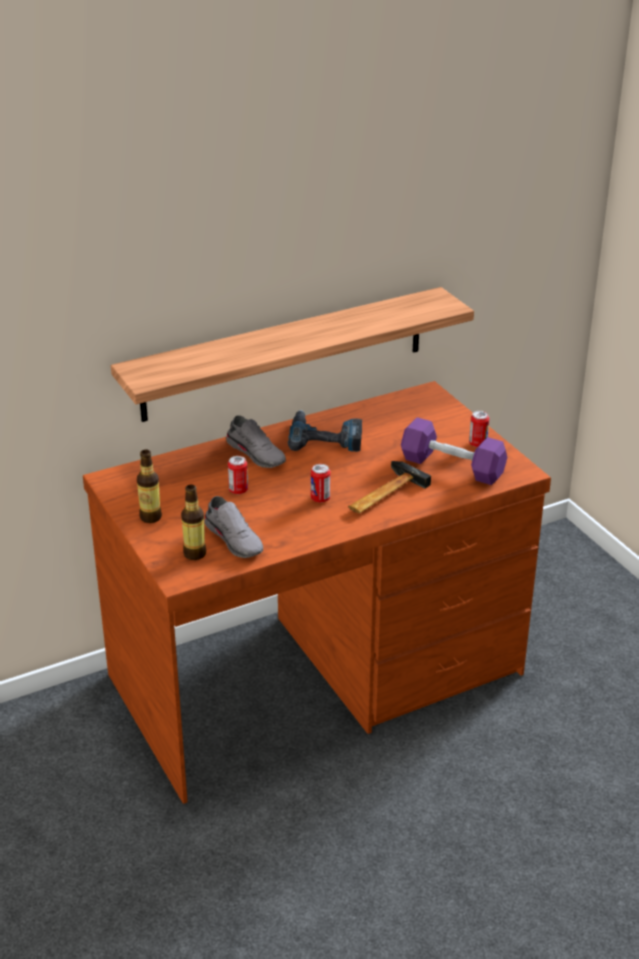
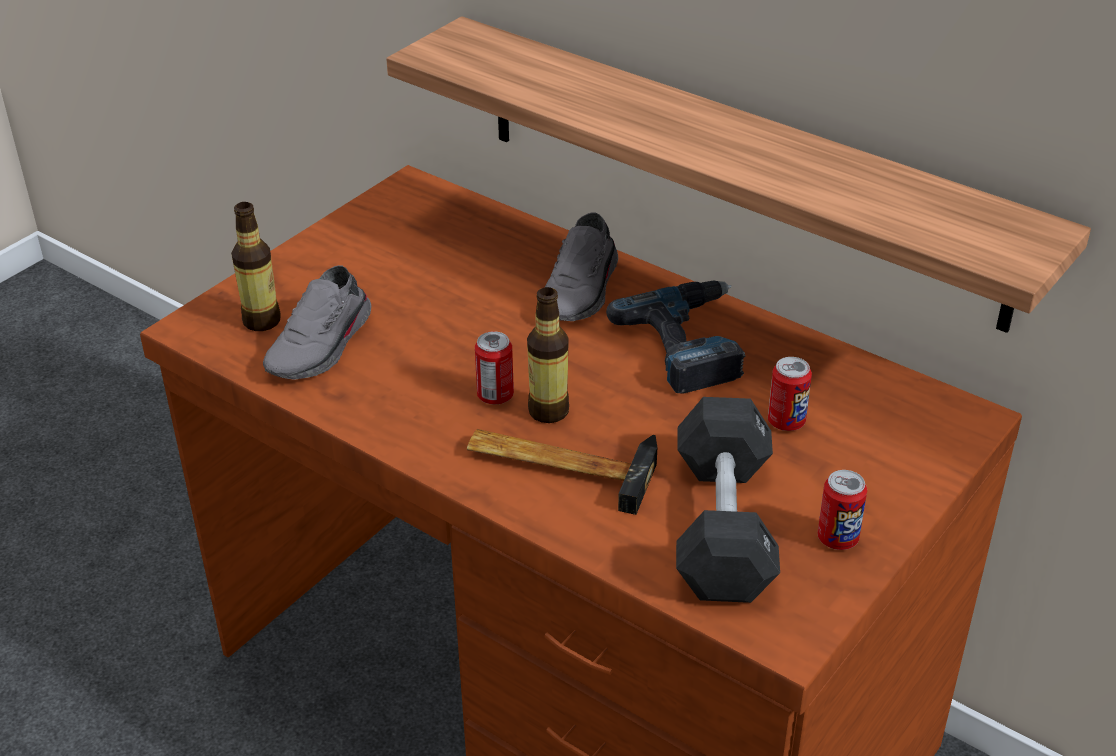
camera: 65 degrees right, 5 degrees up
(151, 517) = (334, 252): bottle -> bottle (548, 411)
(238, 490) = (460, 306): can -> can (786, 422)
(452, 467) = (723, 526): purple dumbbell -> black dumbbell

